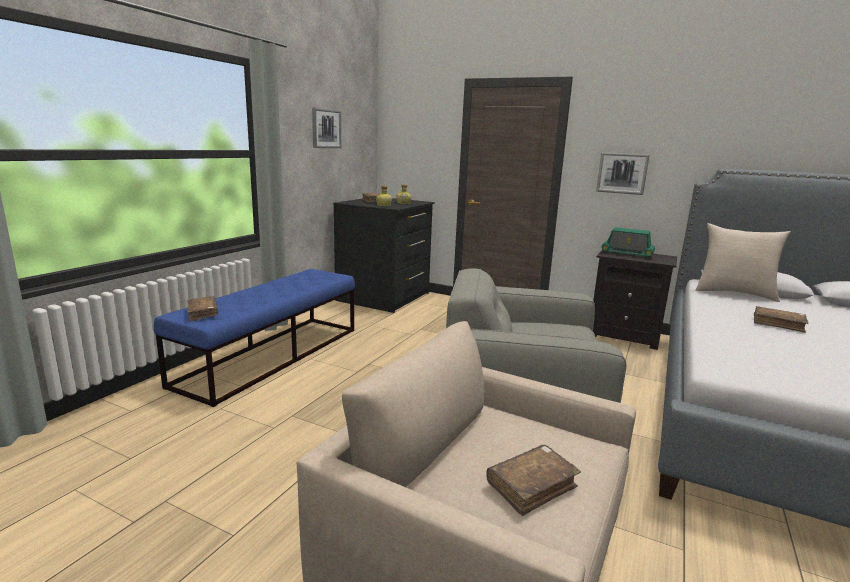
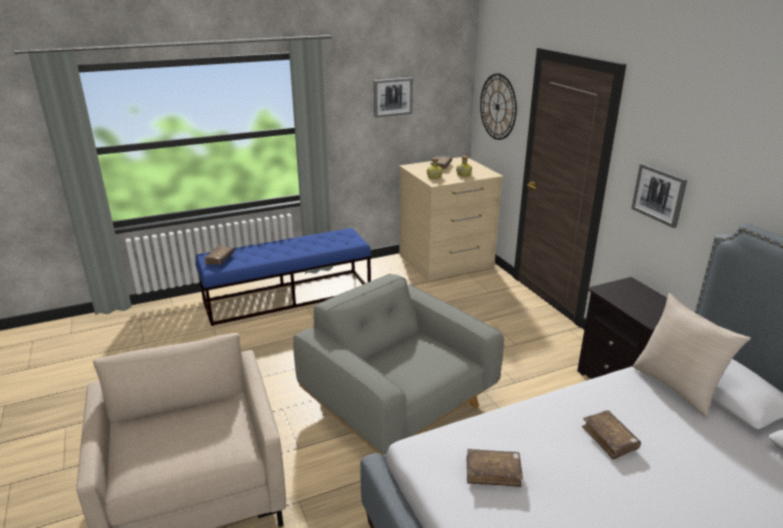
camera: 40 degrees right, 10 degrees up
(384, 297) = (446, 261): black dresser -> beige dresser
(415, 141) = (497, 107): none -> wall clock
(531, 486) = (164, 450): brown book -> brown book (493, 472)
(627, 253) = (634, 294): radio -> none

